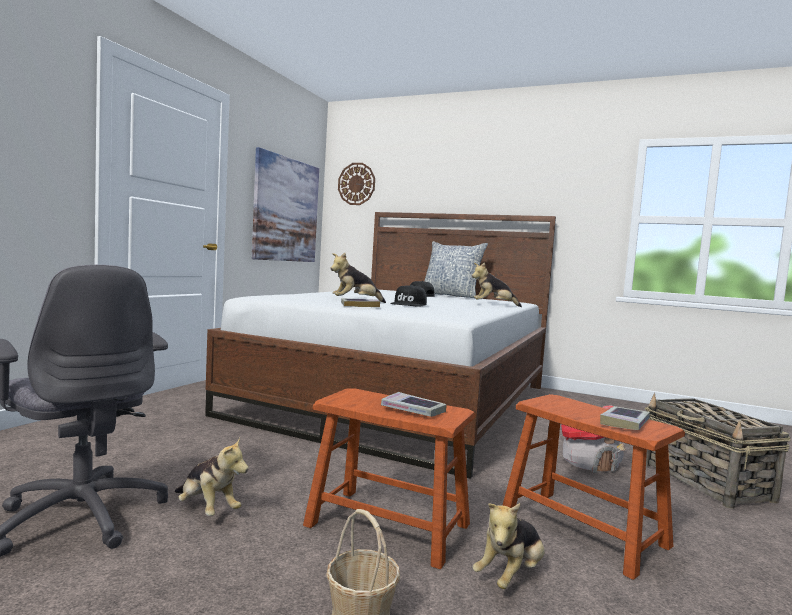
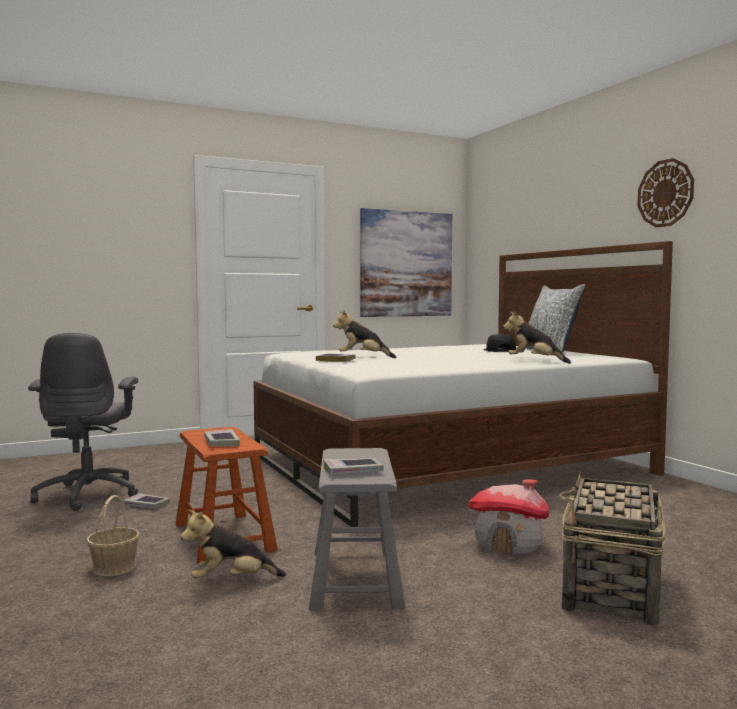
camera: 40 degrees right, 0 degrees up
(207, 509) = (146, 505): plush toy -> book
(356, 184) = (489, 225): wall clock -> wall clock (665, 193)
(409, 304) = (406, 359): black cap -> none
(583, 529) = (355, 578): brown stool -> grey stool

